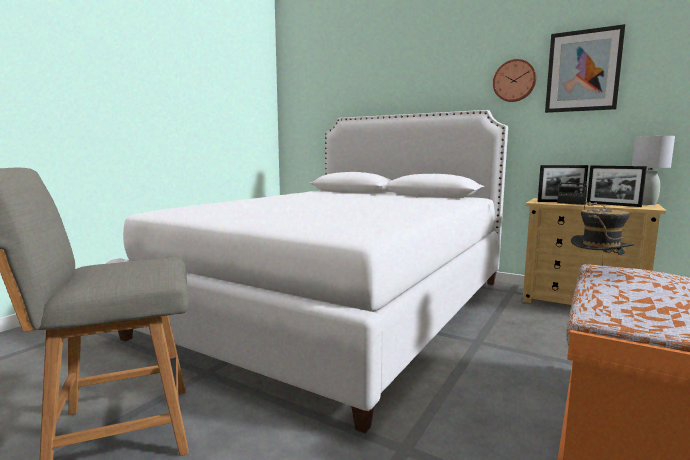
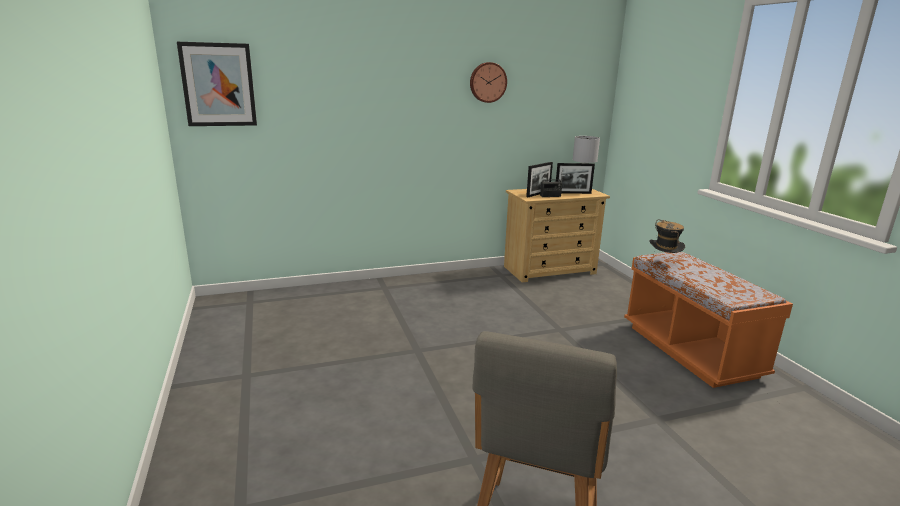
camera: 50 degrees left, 10 degrees up
(340, 306) = (425, 343): white bed -> none
(583, 71) = (539, 79): picture -> picture (218, 85)

